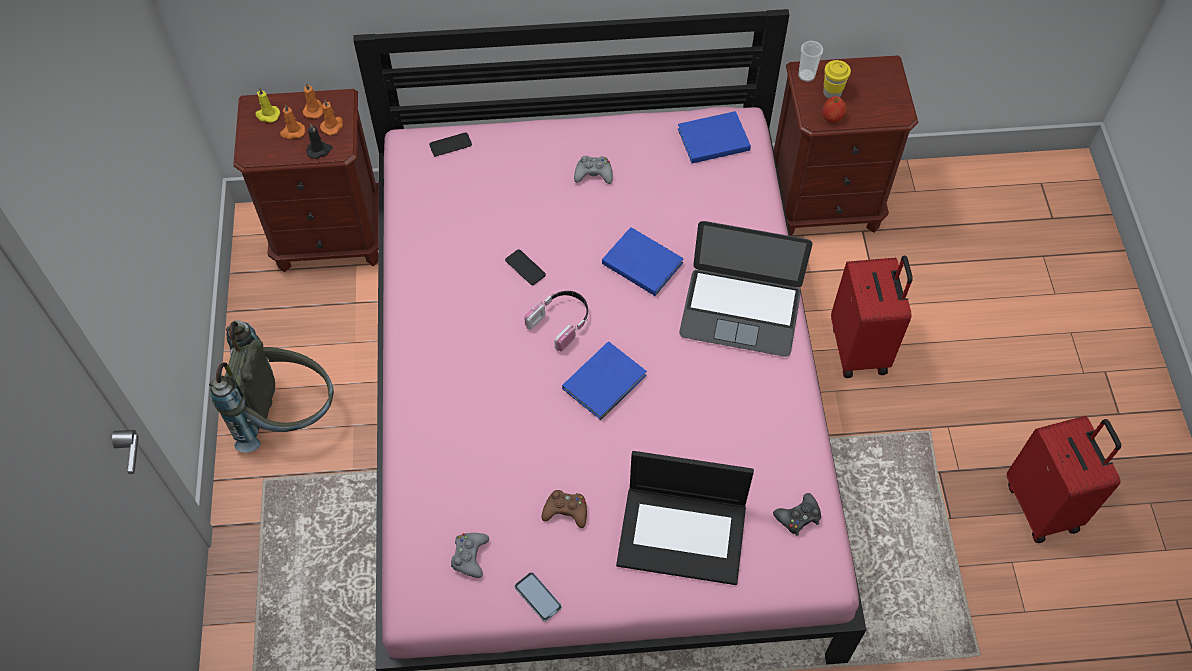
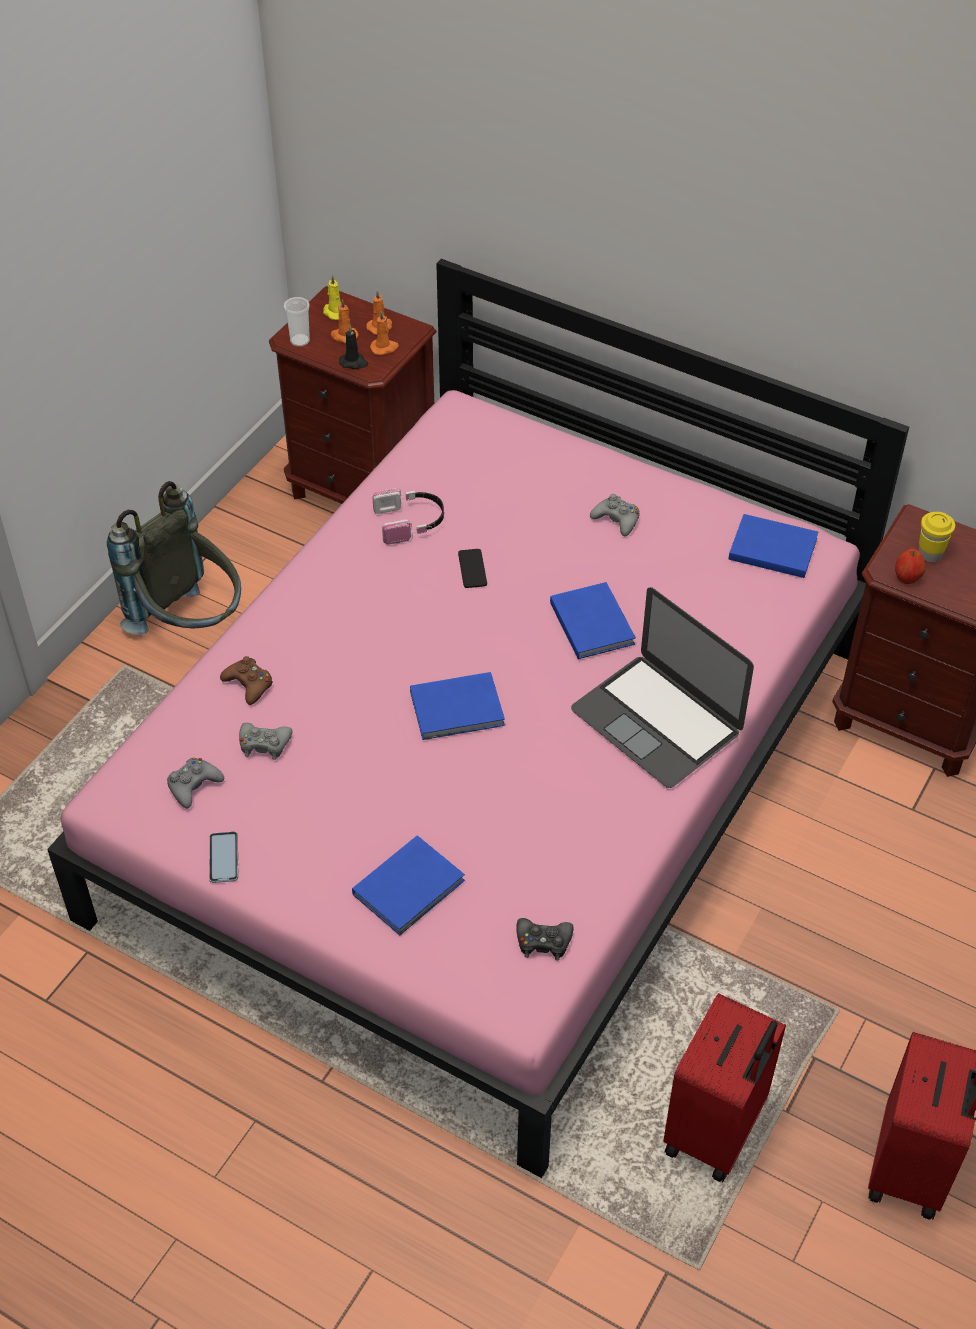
camera: 35 degrees right, 10 degrees down
(450, 145) = (497, 427): phone -> none
(493, 492) = (264, 744): none -> grey game controller
(561, 321) = (463, 633): headphones -> headphones (411, 522)
(566, 511) = (317, 800): brown game controller -> brown game controller (249, 684)
(683, 533) = (411, 887): laptop -> blue book
(806, 75) = (915, 525): cup -> cup (300, 341)
(860, 348) = (828, 882): red suitcase -> red suitcase (716, 1131)

